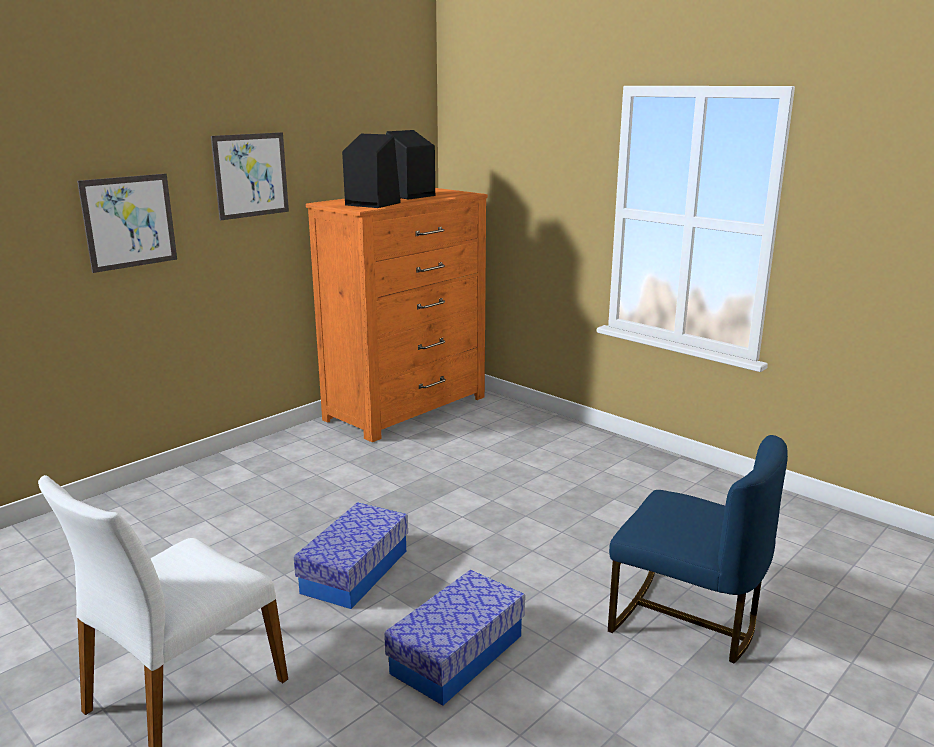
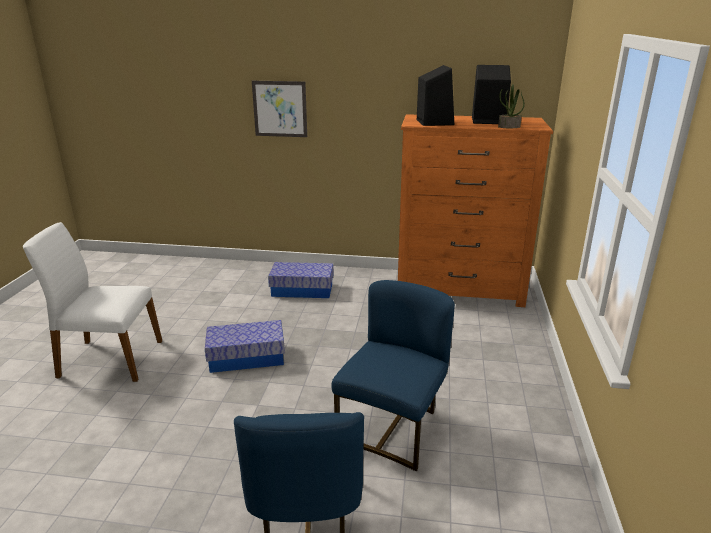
camera: 55 degrees right, 5 degrees up
(251, 175) = (366, 89): picture -> none
(447, 197) = (509, 127): none -> potted plant
(457, 654) = (192, 427): storage box -> storage box (302, 290)
(592, 527) = (393, 428): none -> blue chair

